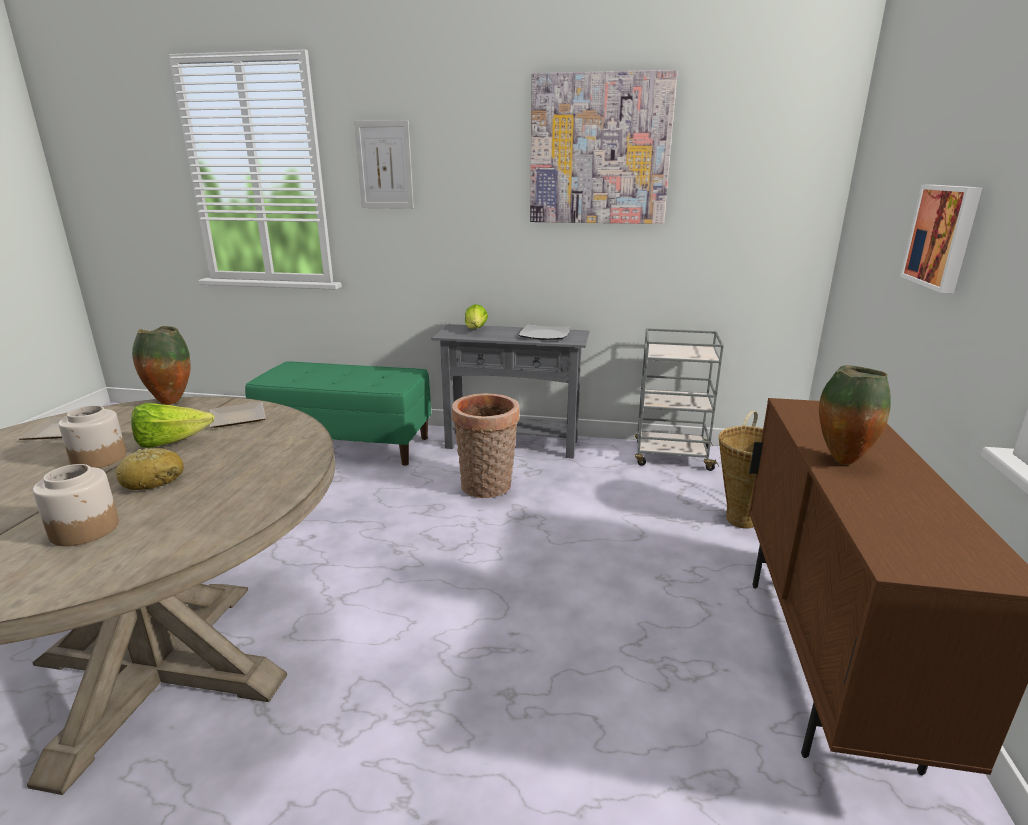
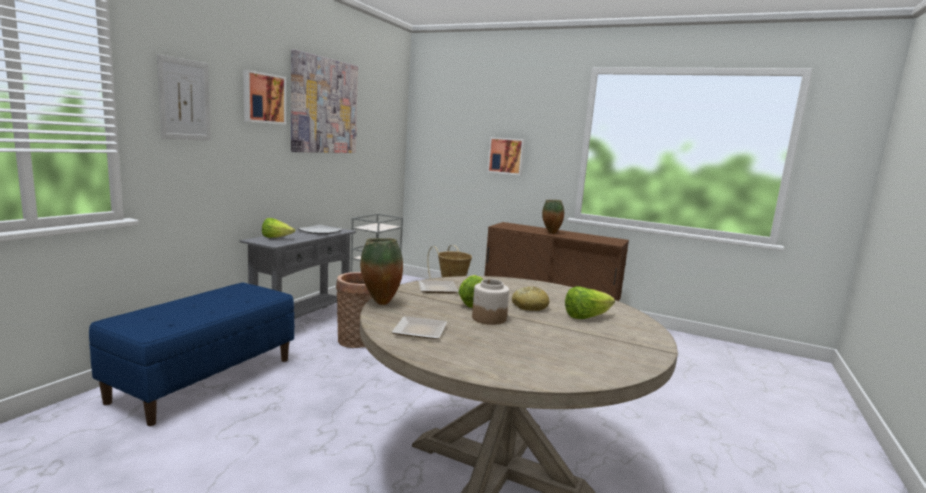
camera: 75 degrees left, 10 degrees down
(85, 529) = (586, 317): jar -> lettuce
(348, 445) = (205, 379): green bench -> blue bench
(486, 151) = (263, 98): none -> picture

